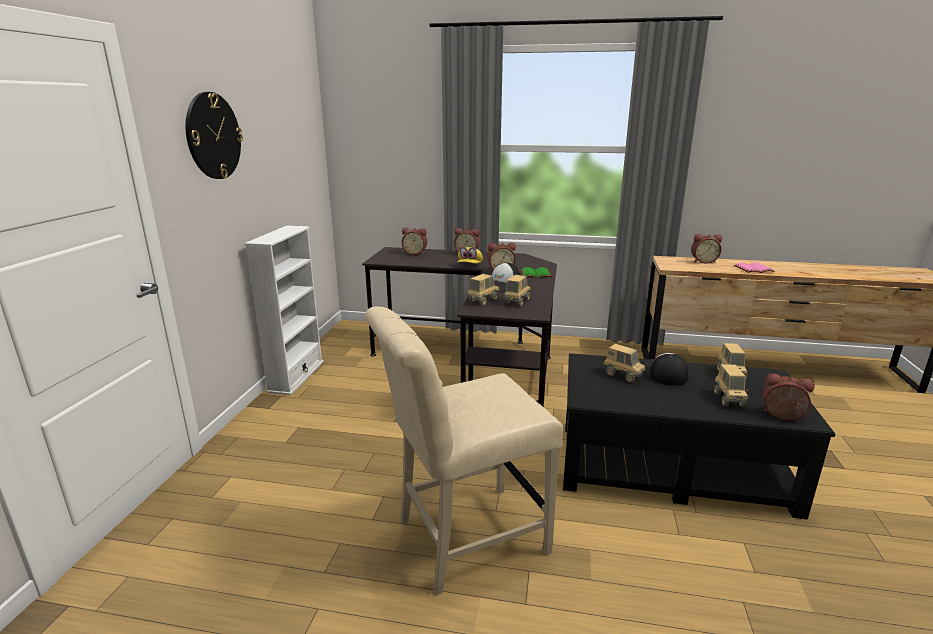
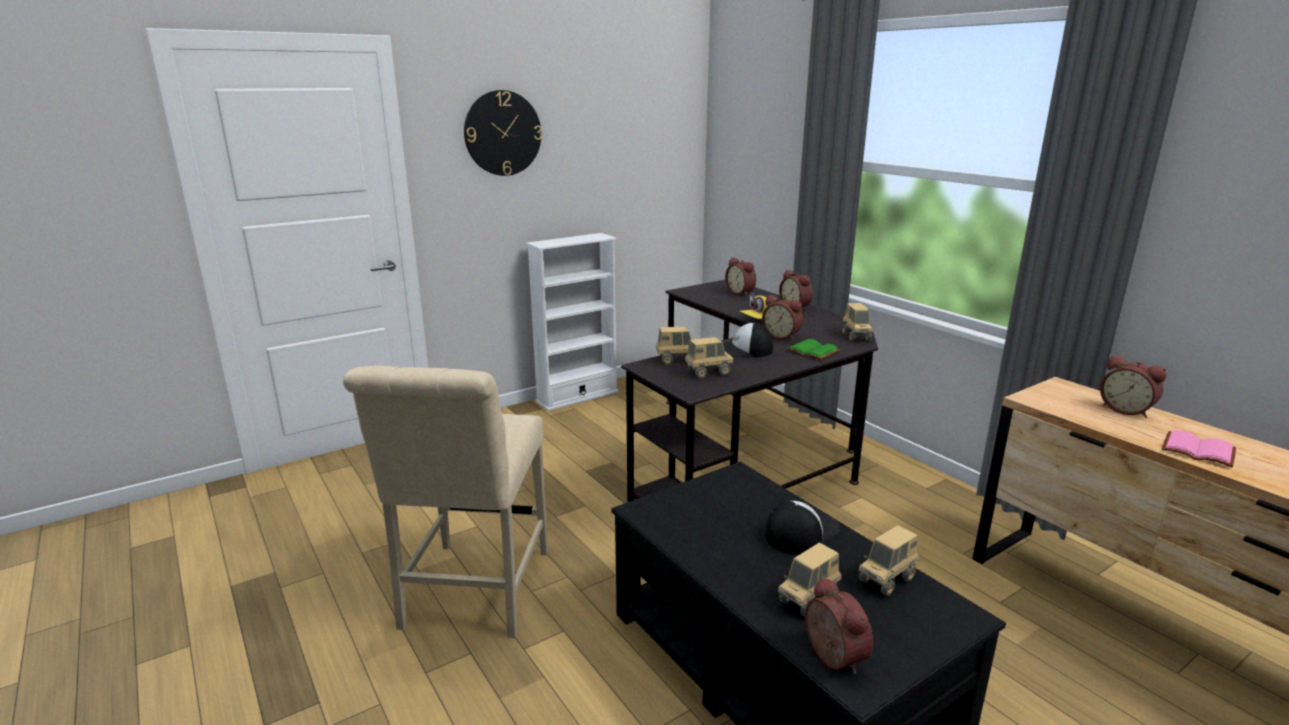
camera: 45 degrees right, 0 degrees up
(463, 538) = (472, 594): beige chair -> beige chair turned 105 degrees counterclockwise
(623, 375) = (741, 509): toy truck -> toy truck (856, 336)

